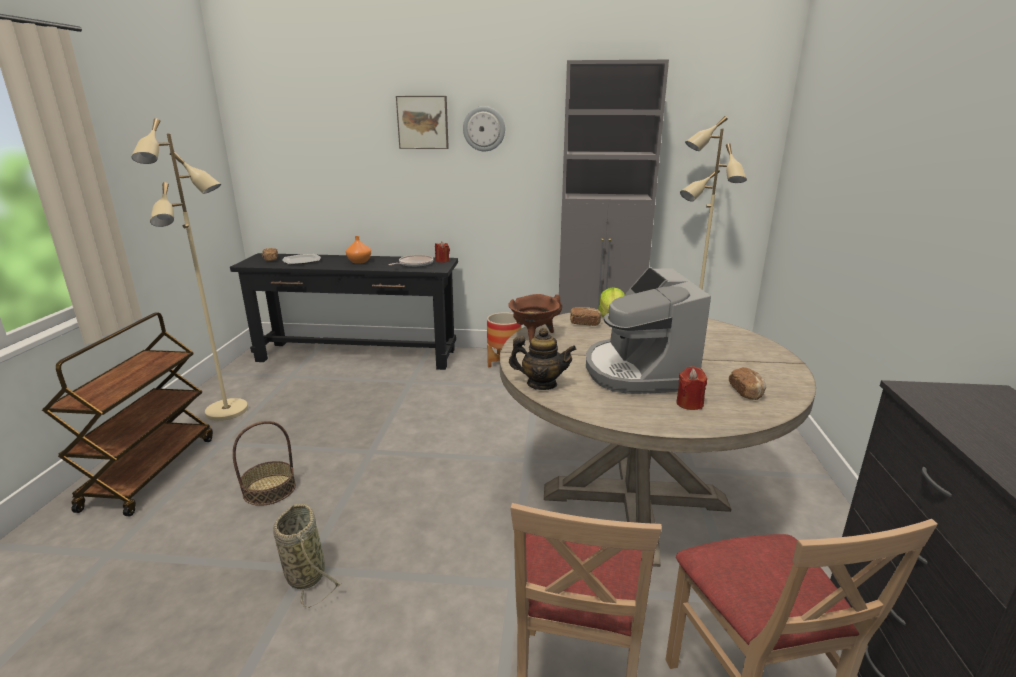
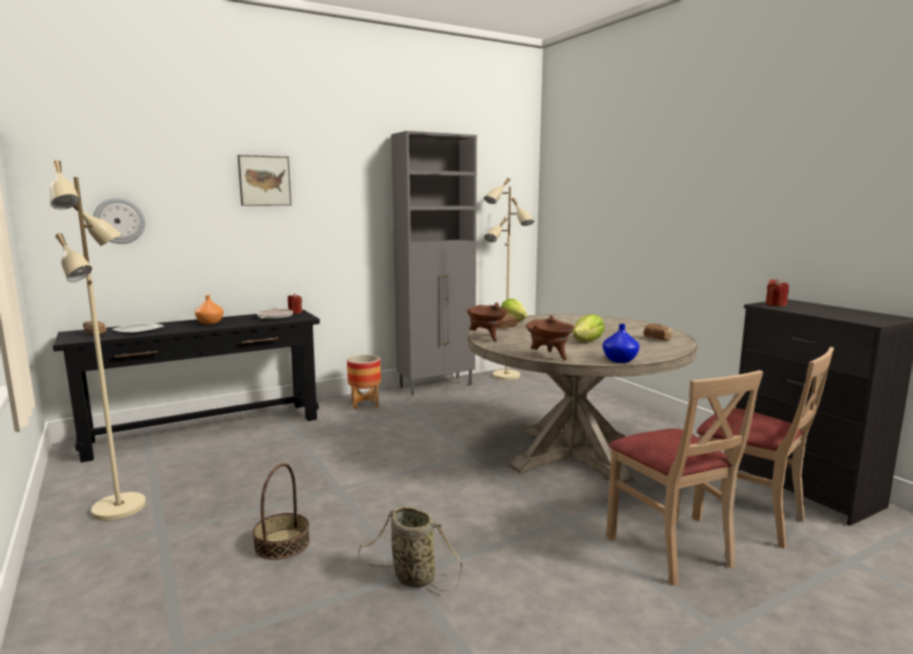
camera: 35 degrees left, 10 degrees down
(150, 471) = (107, 580): brown cart -> none
(484, 129) = (323, 187): wall clock -> wall clock (119, 221)
(541, 384) = (549, 356): teapot -> brown cooking pot
(612, 416) = (619, 360): none -> blue vase
(638, 371) = (588, 341): coffee machine -> lettuce
(689, 403) = (643, 348): red candle -> red candle (775, 304)

